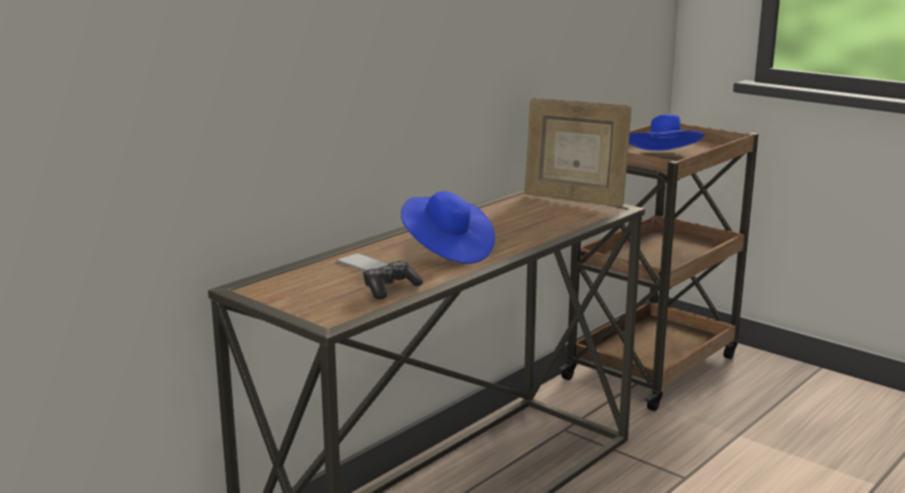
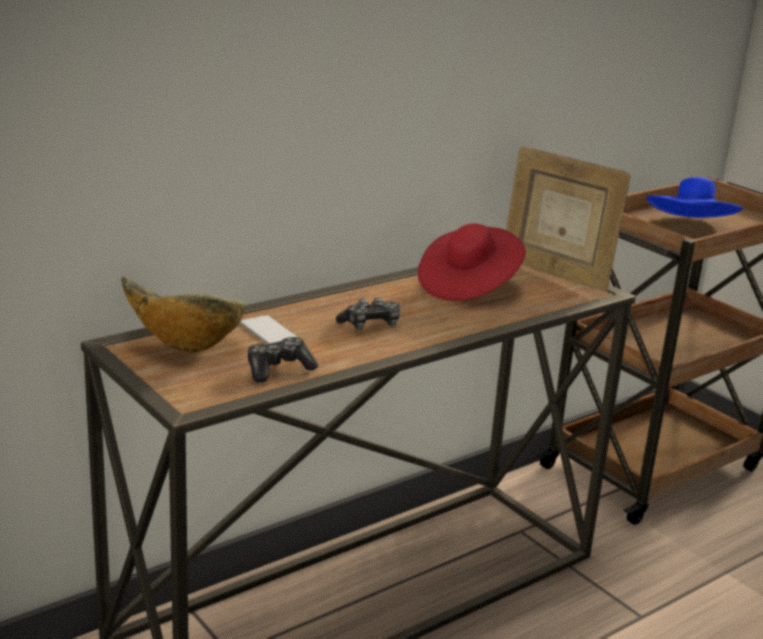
camera: 10 degrees right, 5 degrees up
(298, 283) = (183, 346): none -> bowl
(447, 251) = (370, 325): blue hat -> game controller
(509, 216) = (468, 286): none -> red hat

